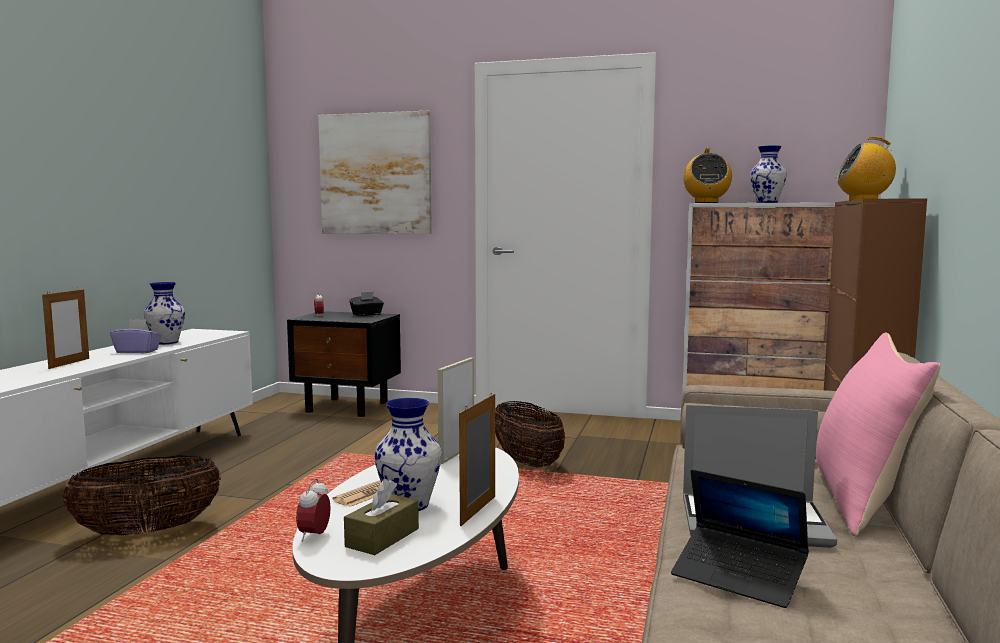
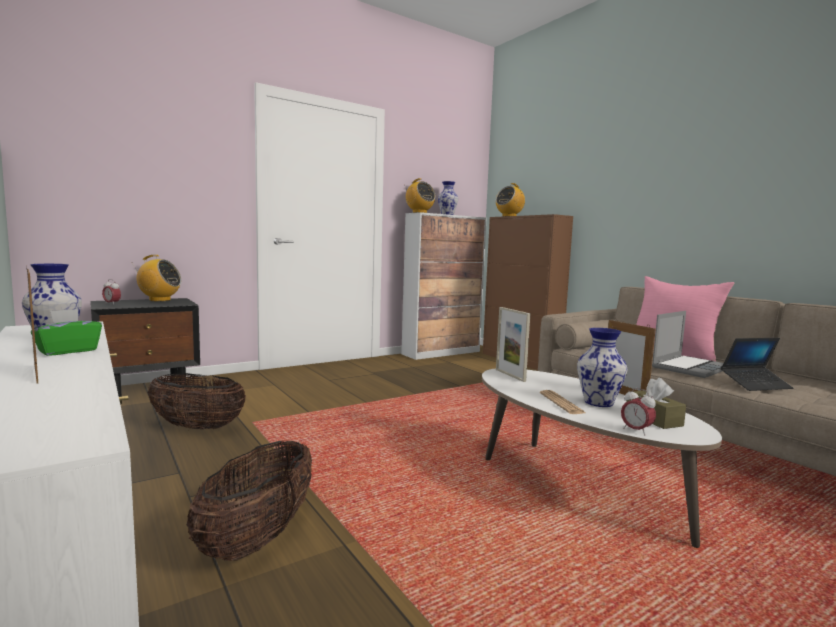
camera: 50 degrees left, 0 degrees up
(137, 351) = (68, 351): purple tissue box -> green tissue box
(367, 314) = (159, 300): black tissue box -> radio
(375, 174) = (154, 164): picture -> none
(527, 462) = (388, 393): basket -> basket (197, 427)

